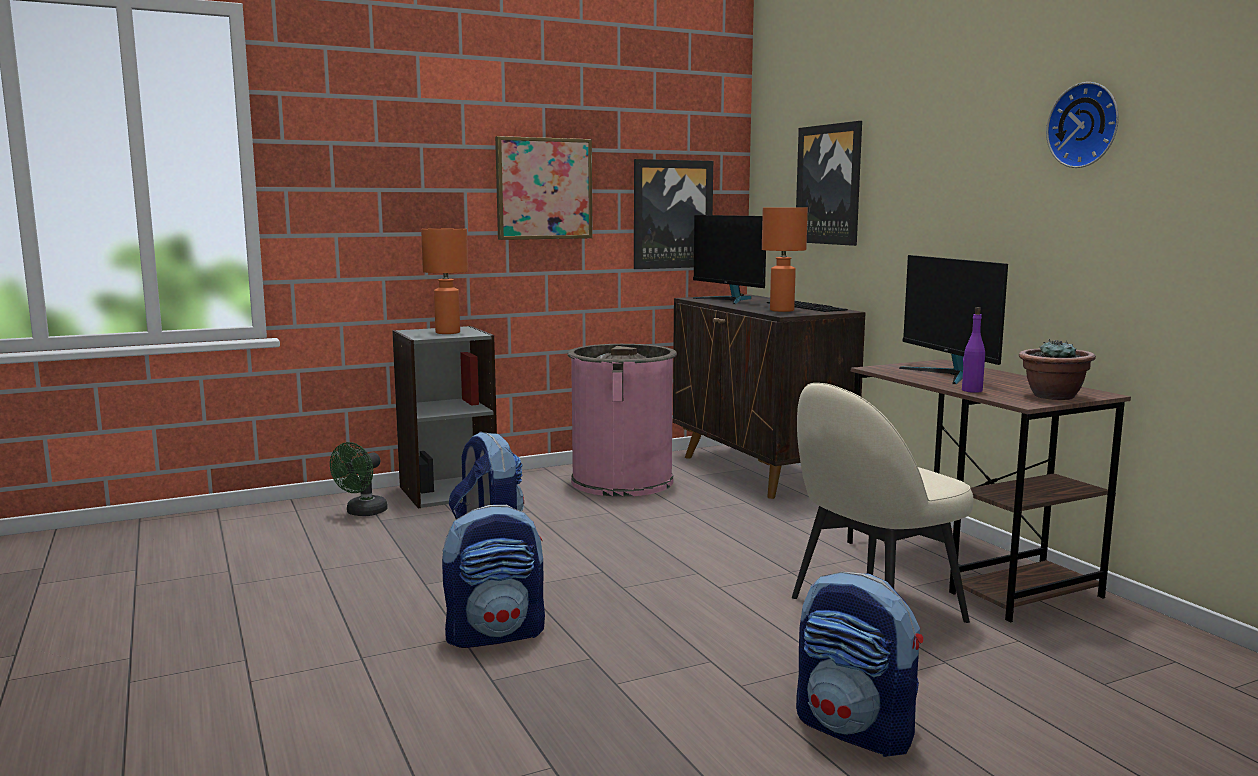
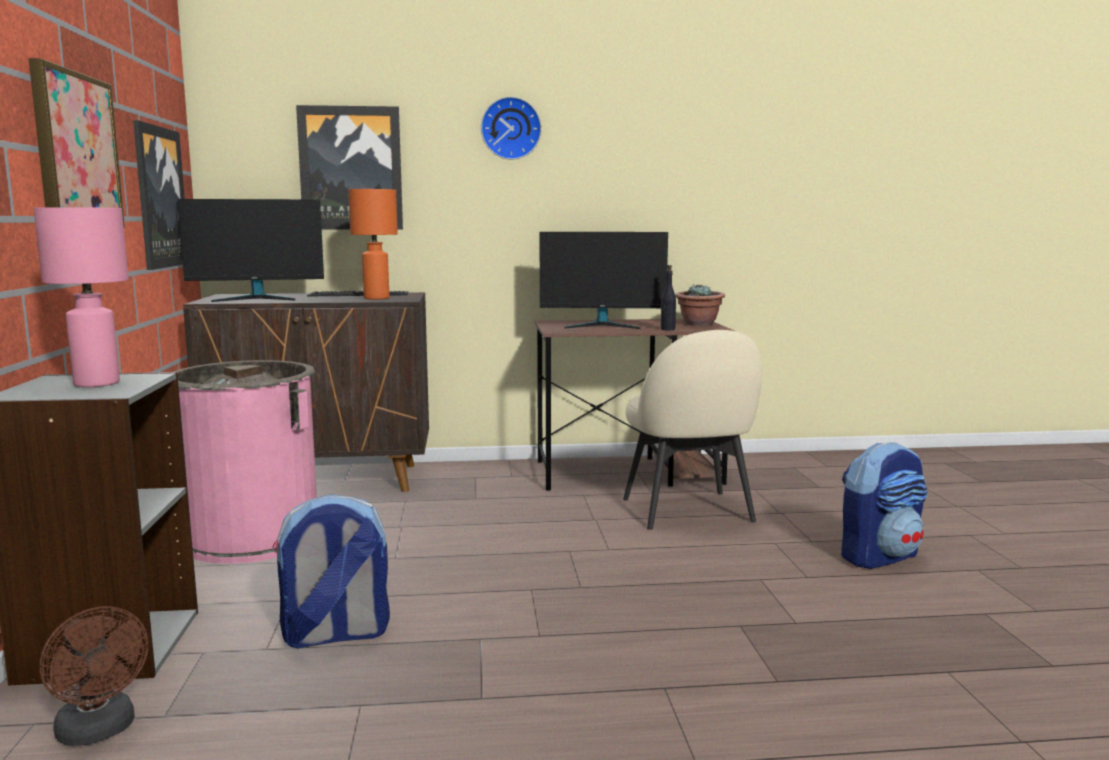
camera: 70 degrees left, 0 degrees up
(362, 513) = (100, 731): green fan -> brown fan
(447, 333) = (97, 384): orange table lamp -> pink table lamp
(496, 634) = (666, 666): backpack -> none
(971, 390) = (667, 329): purple bottle -> black bottle
(1086, 125) = (648, 133): wall clock -> wall clock (510, 128)

